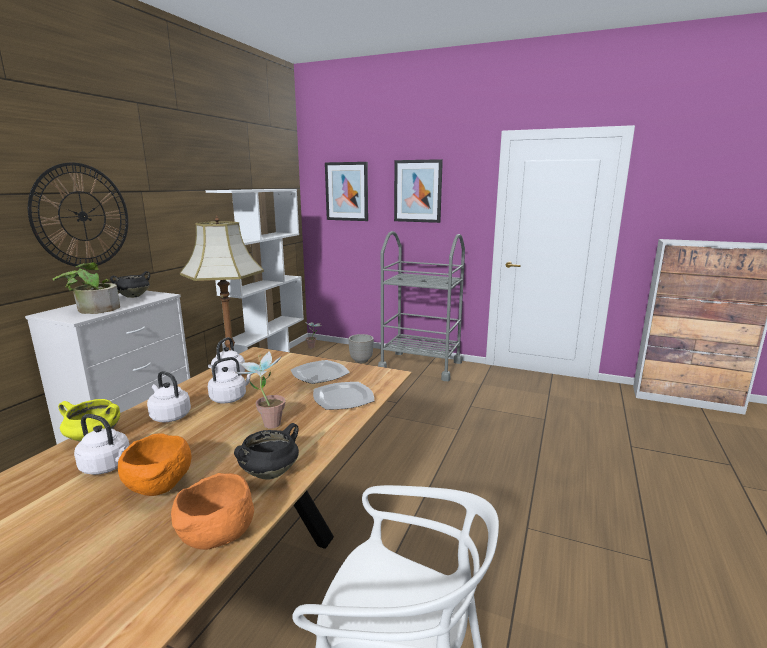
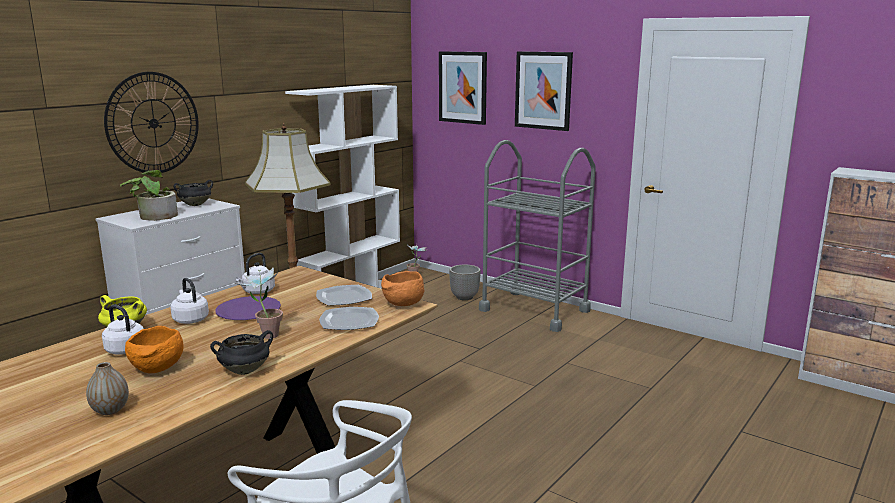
camera: 15 degrees right, 0 degrees up
(120, 565) = (110, 410): none -> vase
(217, 538) = (181, 405): orange bowl -> orange bowl (403, 305)
(230, 398) = (248, 310): white kettle -> purple plate

